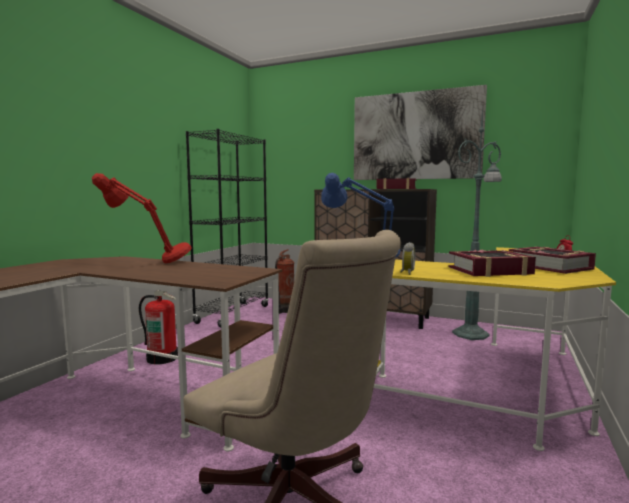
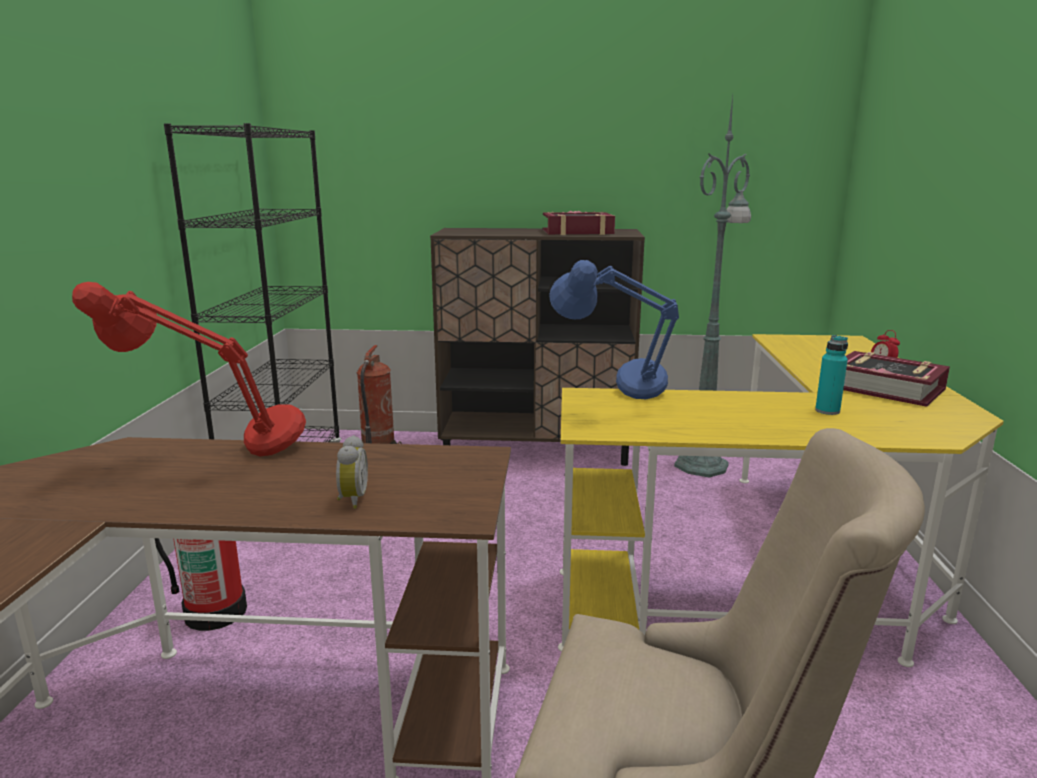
camera: 20 degrees left, 10 degrees up
(406, 273) = (723, 433): alarm clock -> alarm clock (351, 500)
(415, 136) = (600, 132): picture -> none
(490, 271) = (827, 411): book -> turquoise bottle

